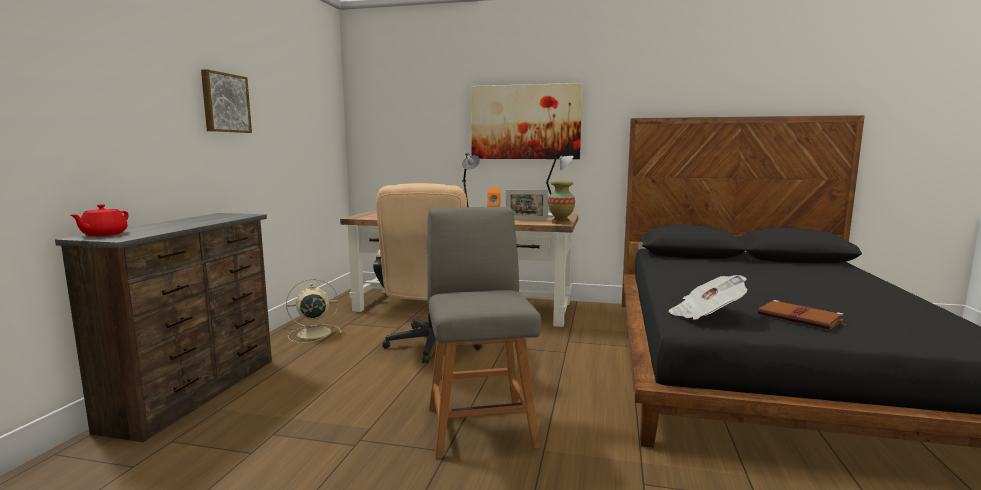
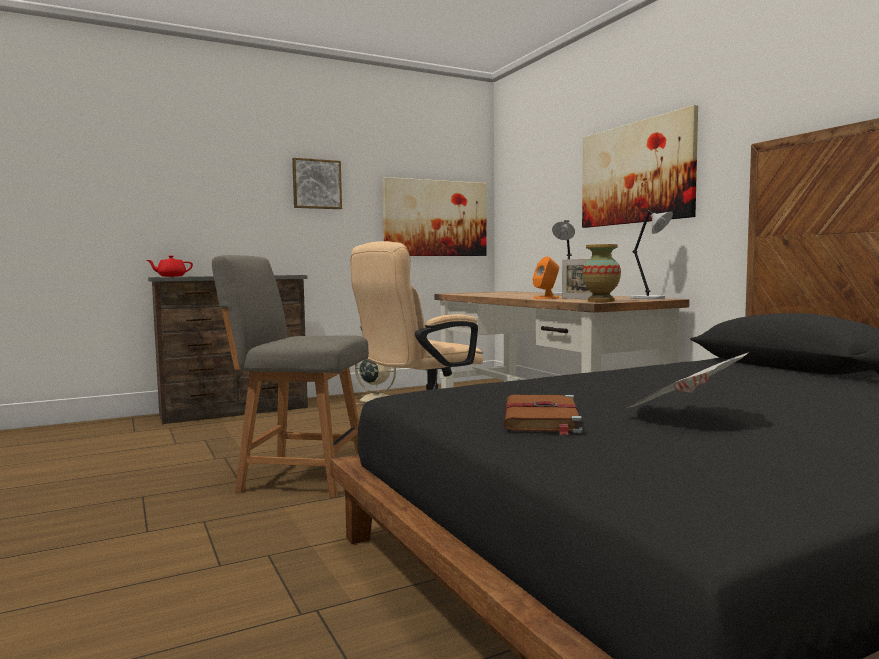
camera: 50 degrees right, 5 degrees down
(313, 141) = (435, 218): none -> picture
(479, 423) = (299, 477): grey chair -> grey chair turned 120 degrees counterclockwise
(705, 315) = (450, 393): newspaper -> newspaper (682, 414)

